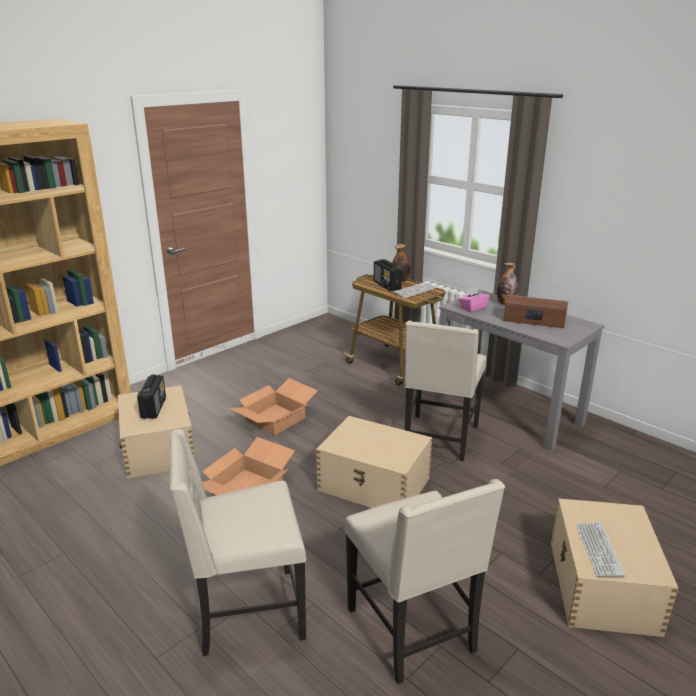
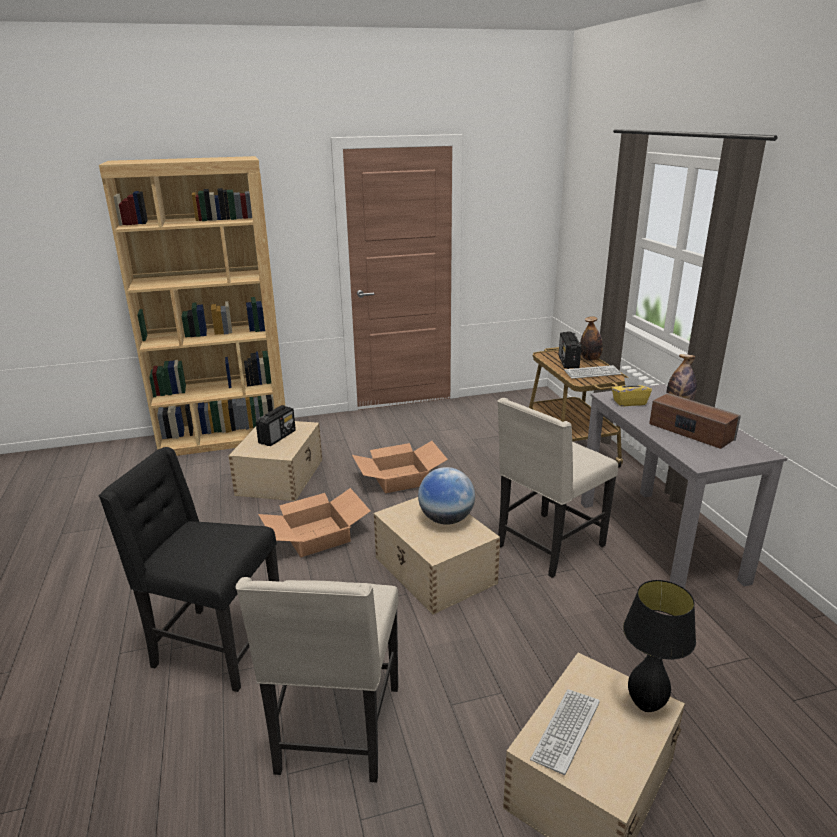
camera: 30 degrees right, 0 degrees up
(246, 613) = (215, 646): beige chair -> black chair
(380, 436) = (446, 519): none -> globe
(473, 308) = (629, 402): pink tissue box -> yellow tissue box
(625, 515) = (645, 705): none -> black table lamp

